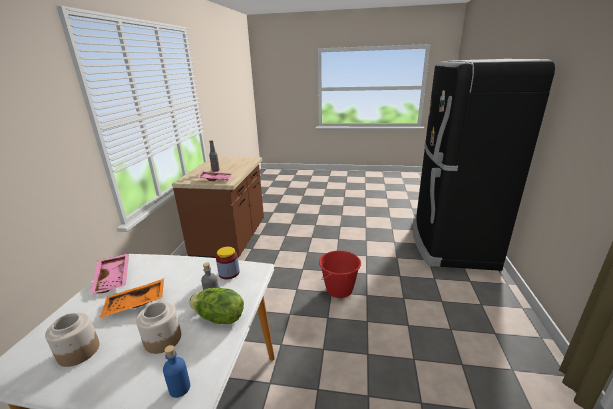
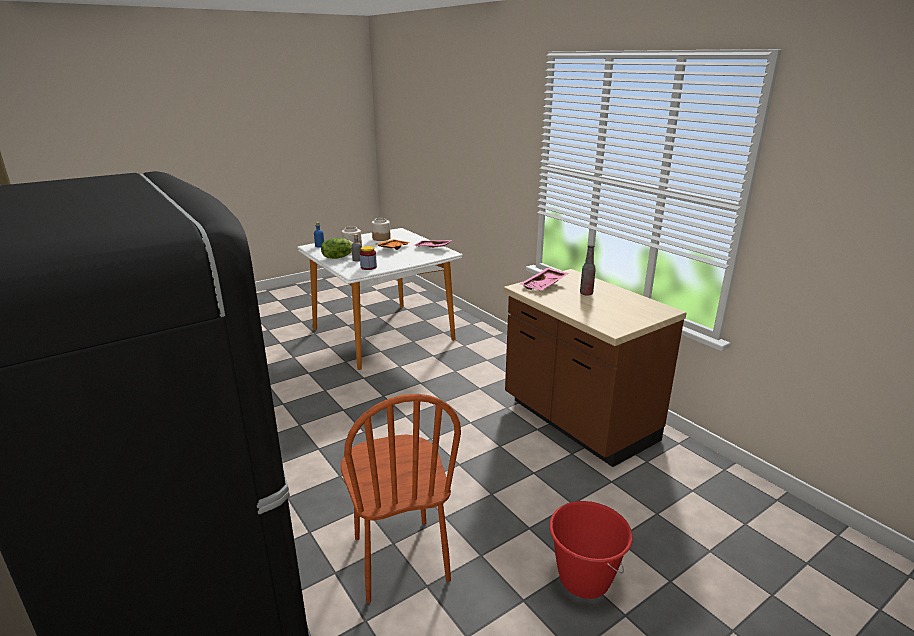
camera: 135 degrees right, 0 degrees up
(339, 290) = (356, 438): red bucket -> red bucket (583, 579)
(368, 236) = (399, 559): none -> brown chair

